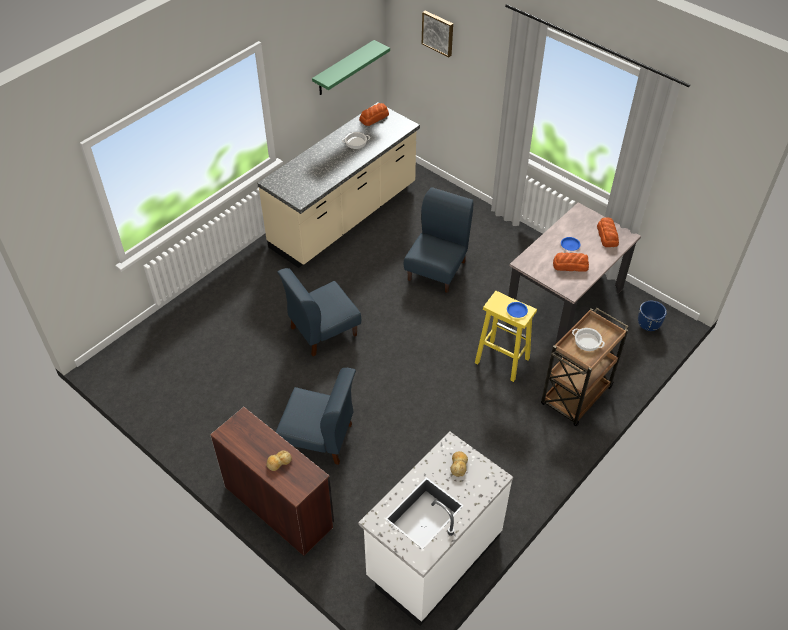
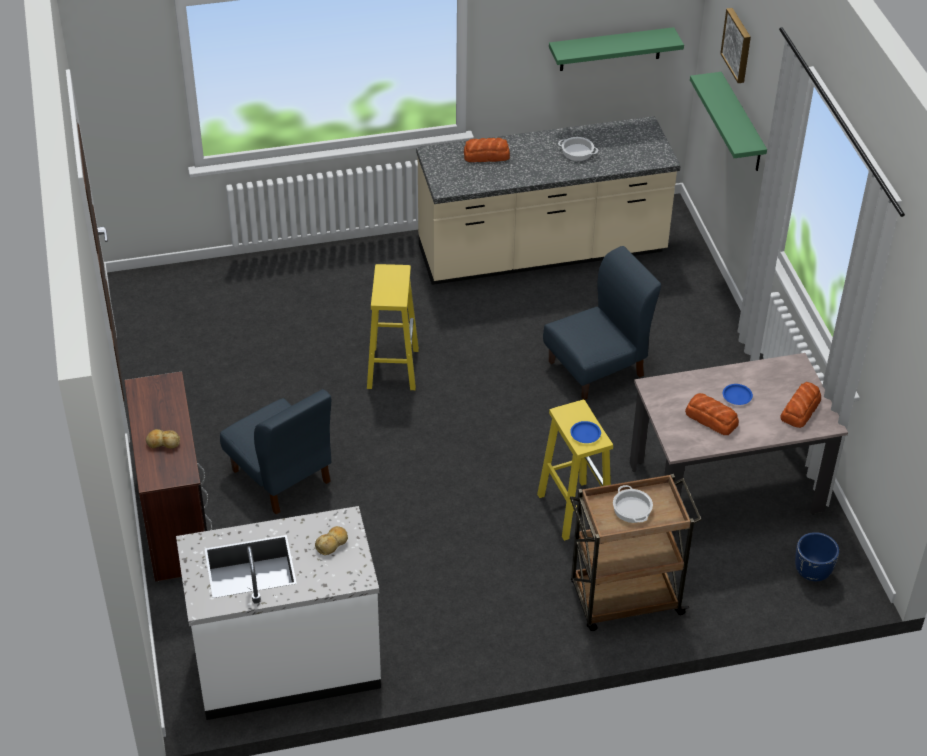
camera: 35 degrees right, 5 degrees down
(323, 331) = (392, 367): blue chair -> yellow stool
(374, 117) = (631, 133): bread -> bread (487, 155)
(454, 83) = (741, 124): none -> green shelf

